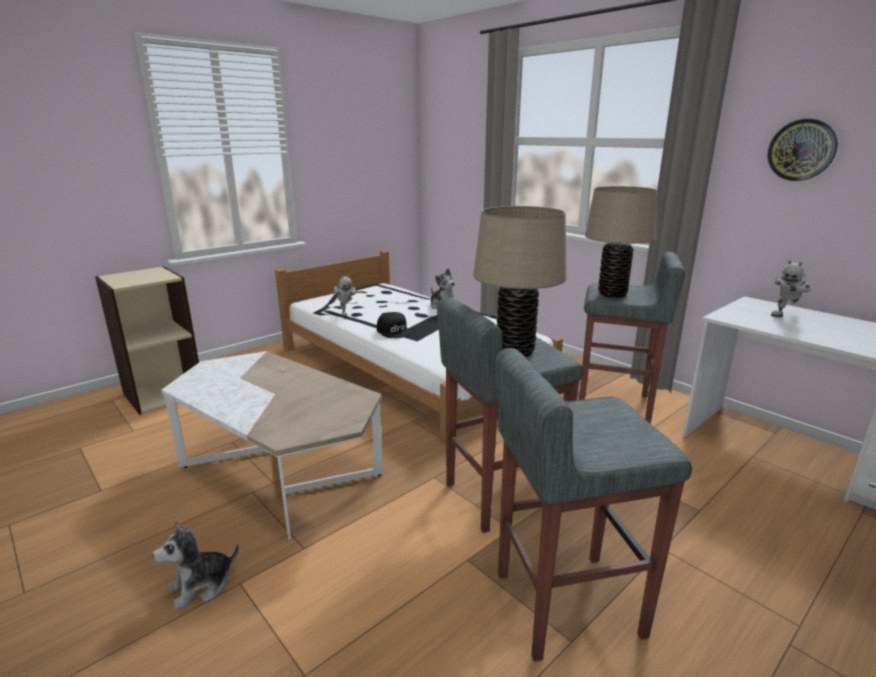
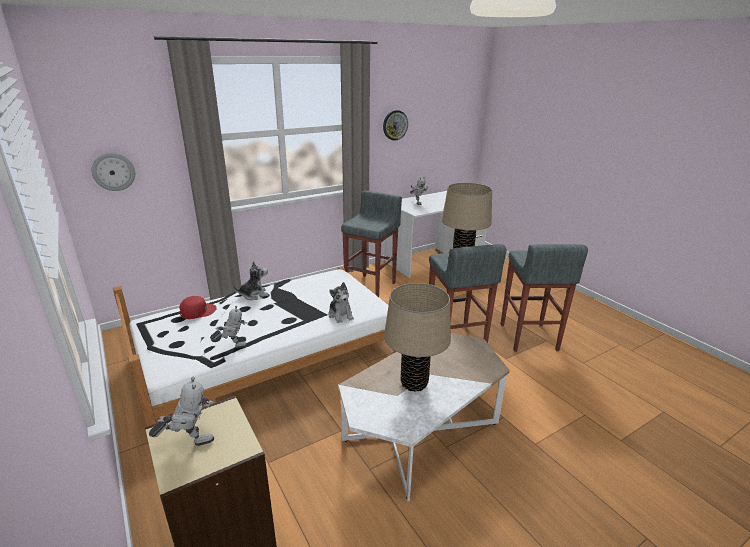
camera: 80 degrees left, 5 degrees up
(139, 274) = (189, 442): none -> toy robot
(201, 586) = (541, 462): plush toy -> plush toy (340, 315)
(394, 331) = (300, 322): black cap -> none
(399, 293) = (197, 311): none -> red cap
(448, 164) = (113, 171): none -> wall clock
(612, 294) = (371, 224): beige table lamp -> beige table lamp (414, 383)

